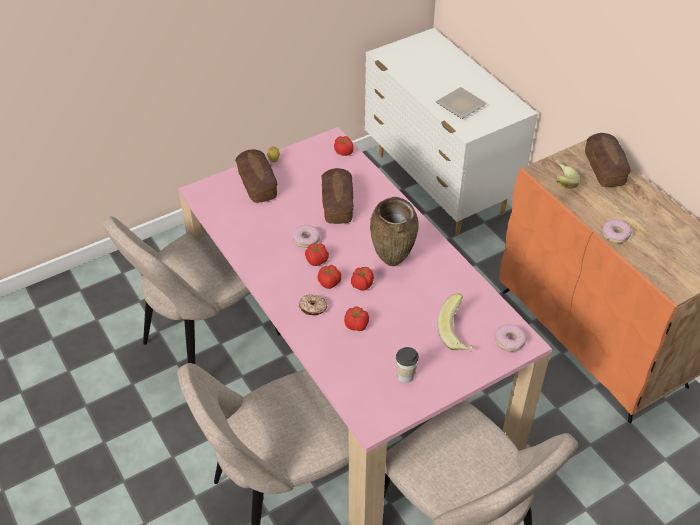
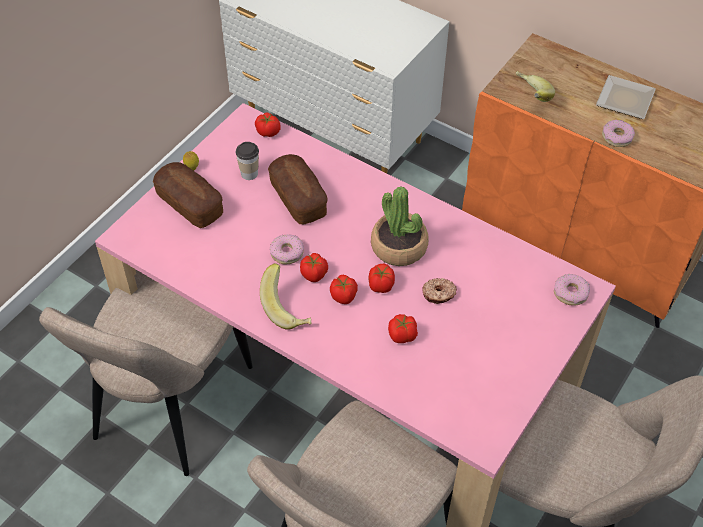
camera: 25 degrees left, 5 degrees up
(313, 308) = (342, 333): donut -> donut (438, 294)
(393, 262) = (399, 247): brown vase -> potted plant
(405, 375) = (487, 374): cup -> cup (249, 173)
(458, 334) = (514, 305): banana -> banana (288, 308)
(459, 105) = (361, 36): plate -> plate (622, 100)
(604, 169) = (564, 66): bread -> none

